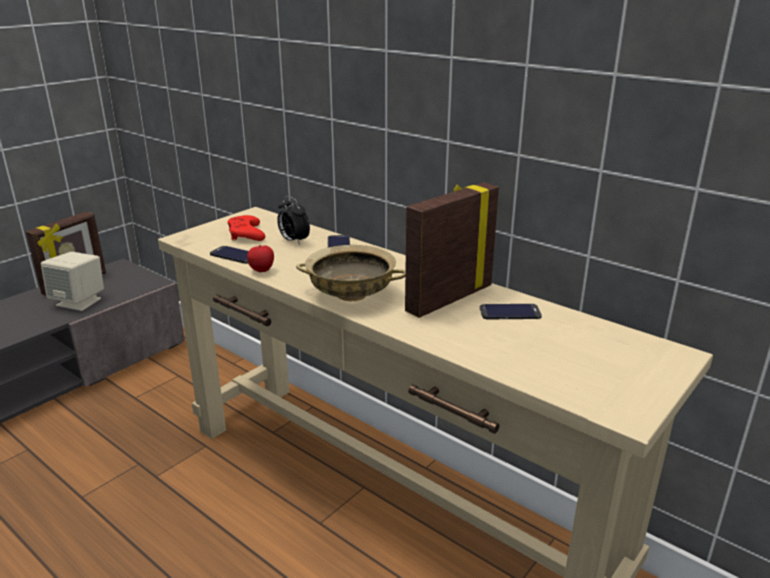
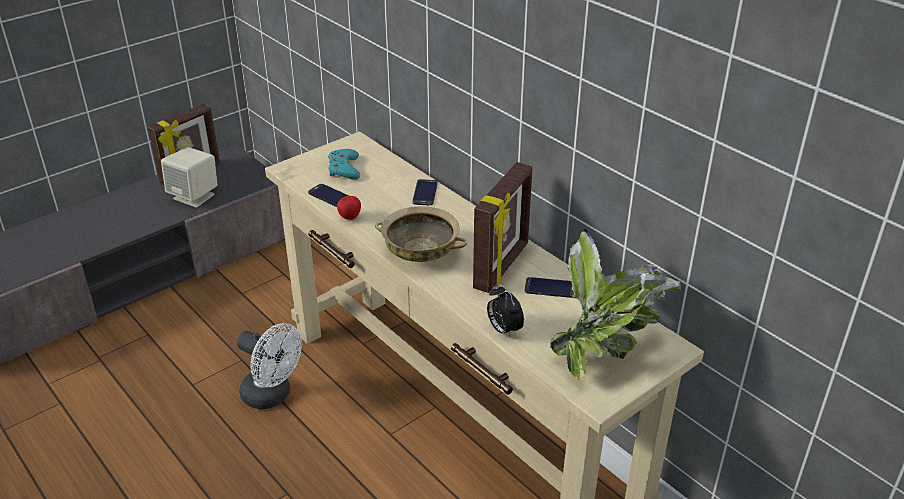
camera: 10 degrees right, 10 degrees up
(177, 497) = (272, 396): none -> white fan
(246, 233) = (344, 169): red game controller -> turquoise game controller
(293, 241) = (385, 183): alarm clock -> alarm clock (503, 330)
(448, 298) = (502, 266): picture frame -> picture frame turned 150 degrees clockwise
(603, 361) = (605, 347): none -> potted plant

